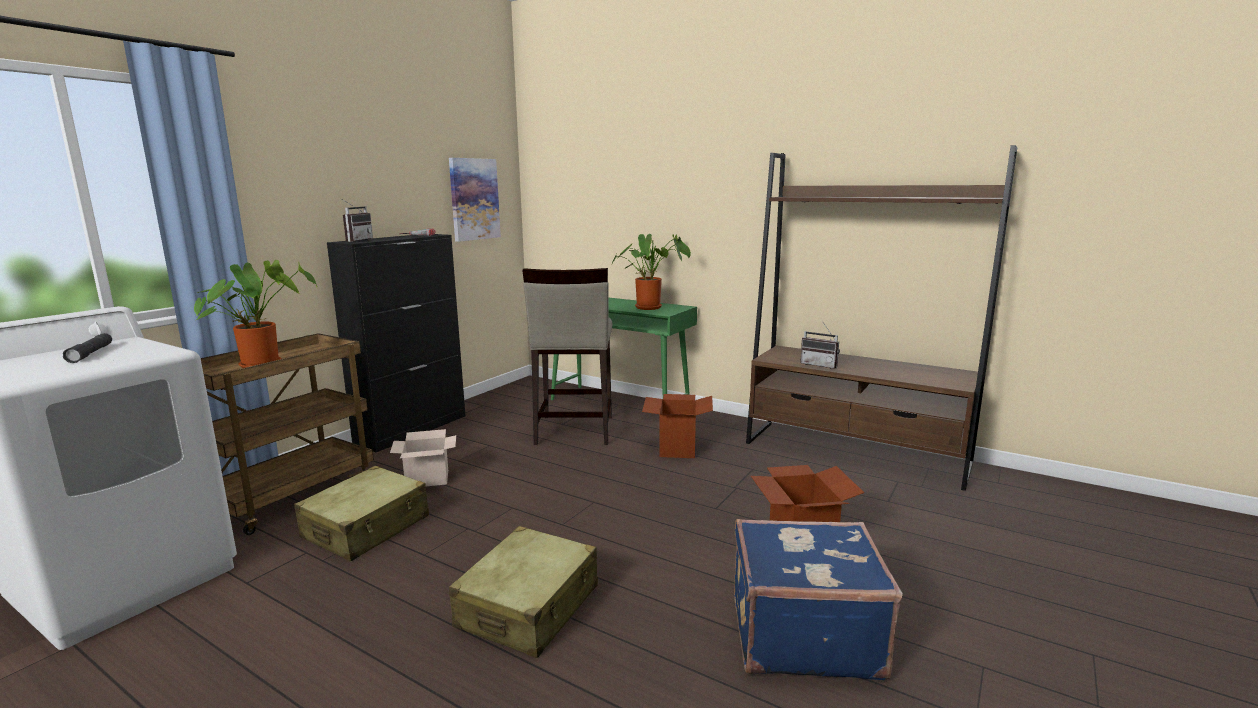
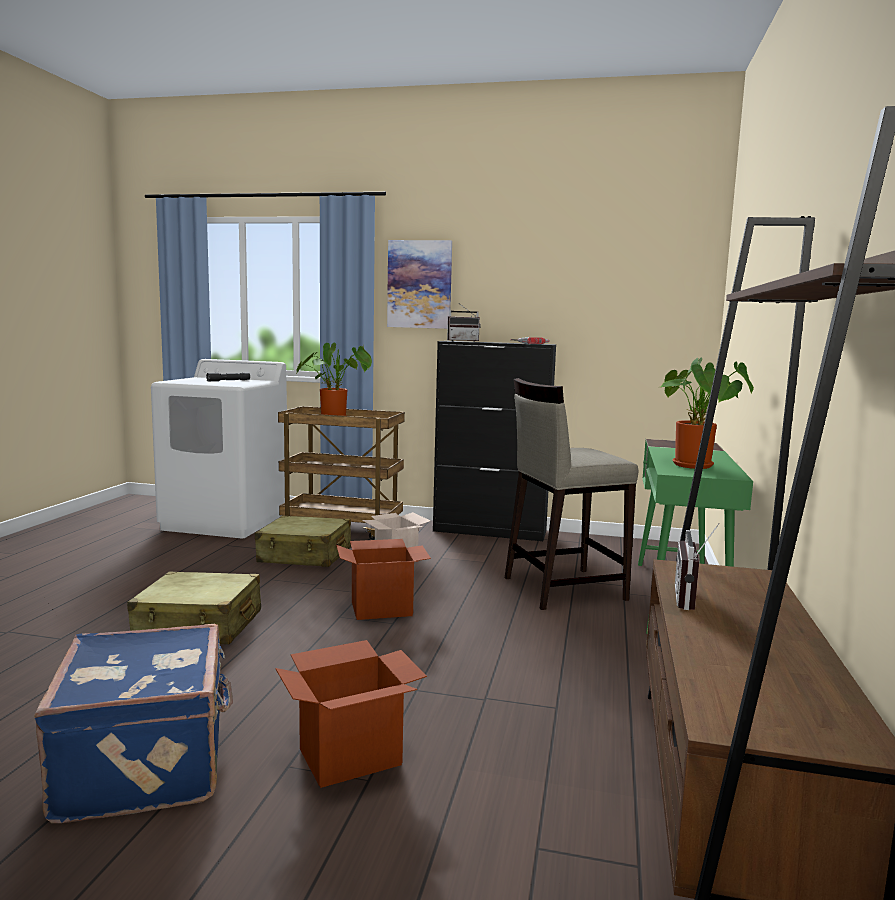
camera: 70 degrees right, 5 degrees down
(474, 199) = (635, 313): picture -> picture (419, 284)
(677, 448) = (573, 649): cardboard box -> cardboard box (382, 609)

